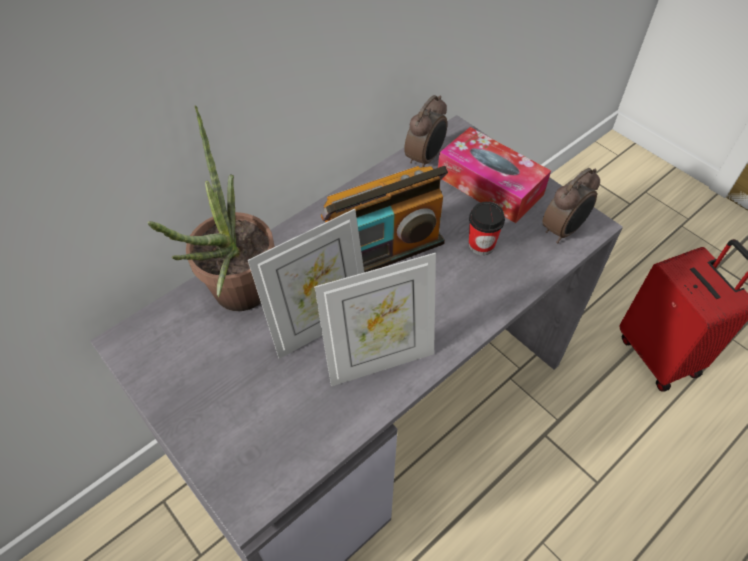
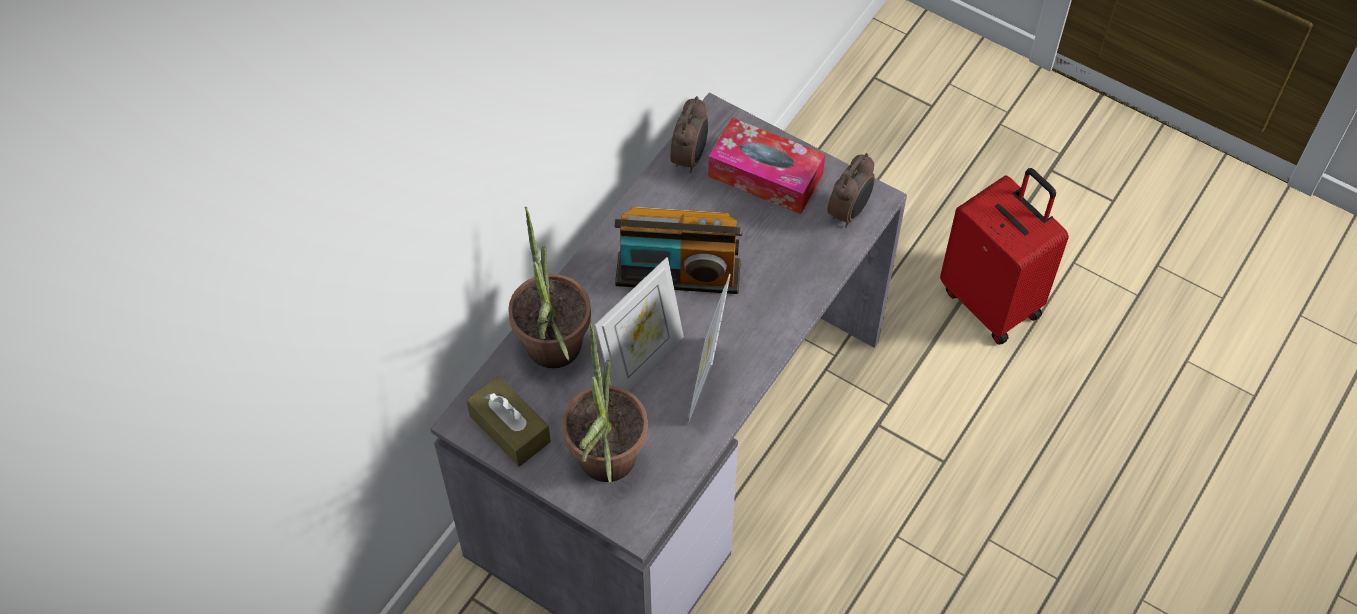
camera: 15 degrees left, 5 degrees up
(164, 360) = (510, 429): none -> brown tissue box
(240, 427) = (605, 469): none -> potted plant
(379, 360) = (708, 382): picture frame -> picture frame turned 135 degrees clockwise
(383, 251) = (678, 274): radio -> radio turned 45 degrees clockwise
(481, 245) = (772, 246): cup -> none

